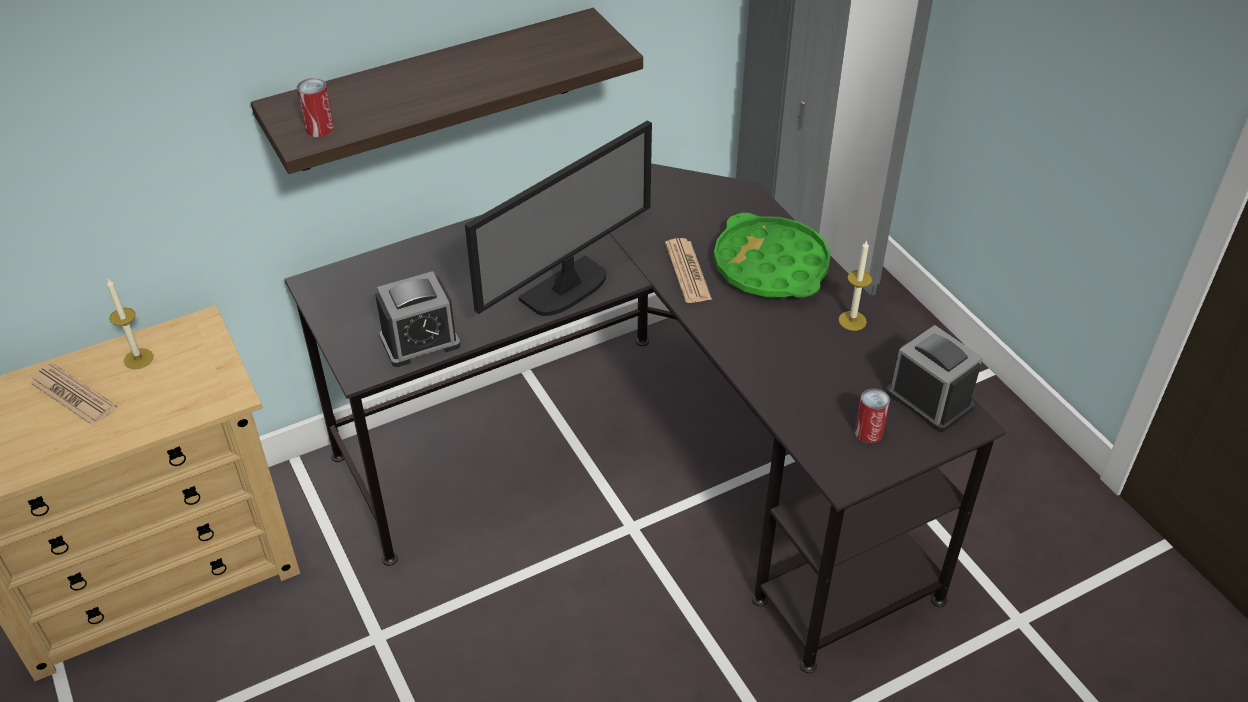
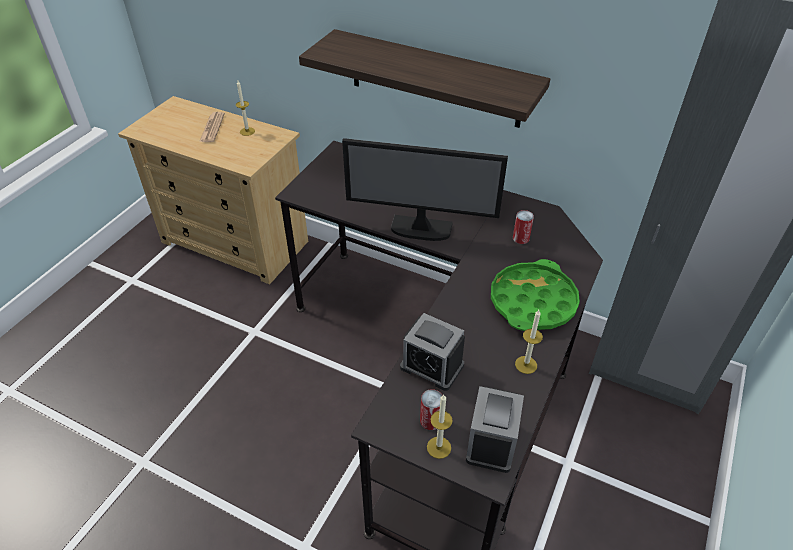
camera: 55 degrees right, 0 degrees up
(319, 128) = (333, 52): can -> can (521, 238)
(420, 341) = (331, 200): alarm clock -> alarm clock (432, 366)
(687, 271) = (487, 268): newspaper -> none
(907, 443) = (439, 447): none -> candle

